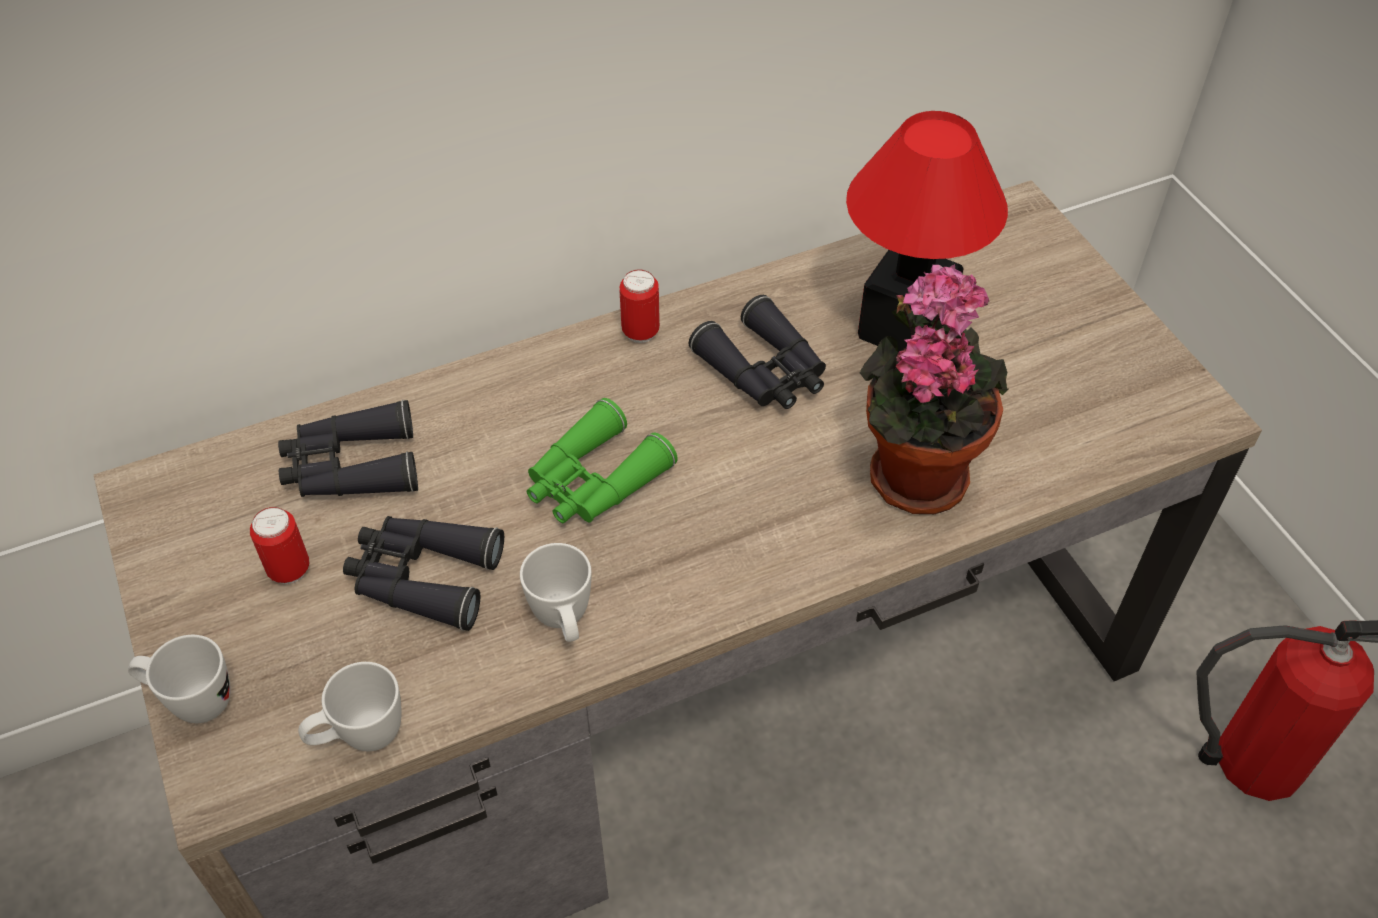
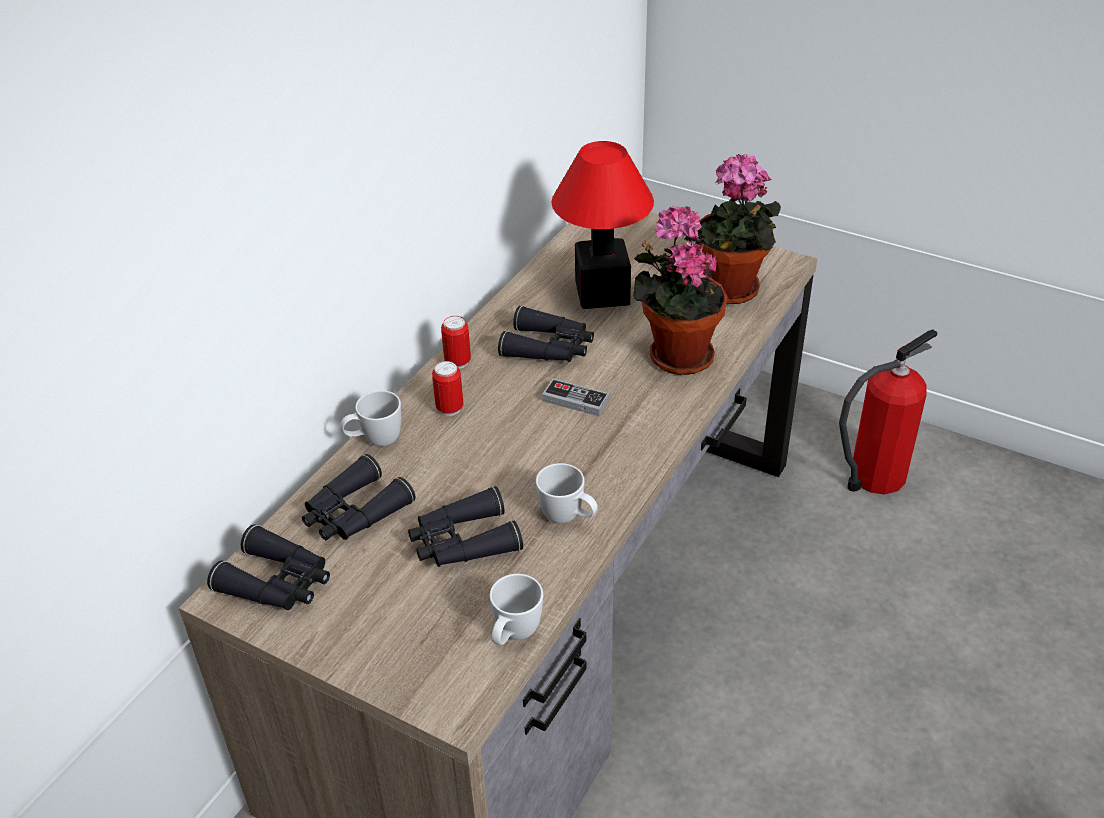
camera: 35 degrees left, 10 degrees down
(191, 701) = (389, 679): white mug -> white mug (374, 441)
(202, 506) = (278, 583): none -> black binoculars
(289, 570) = (375, 583): can -> can (449, 408)
(594, 481) = (511, 445): green binoculars -> none
(726, 464) = (575, 400): none -> game controller
(1077, 417) = (729, 293): none -> potted plant

